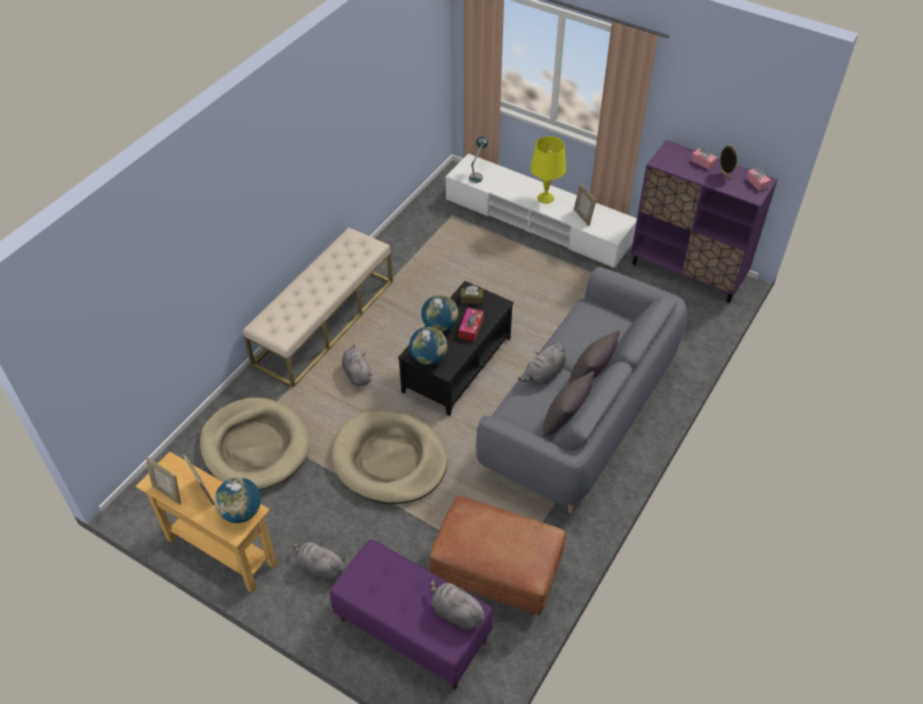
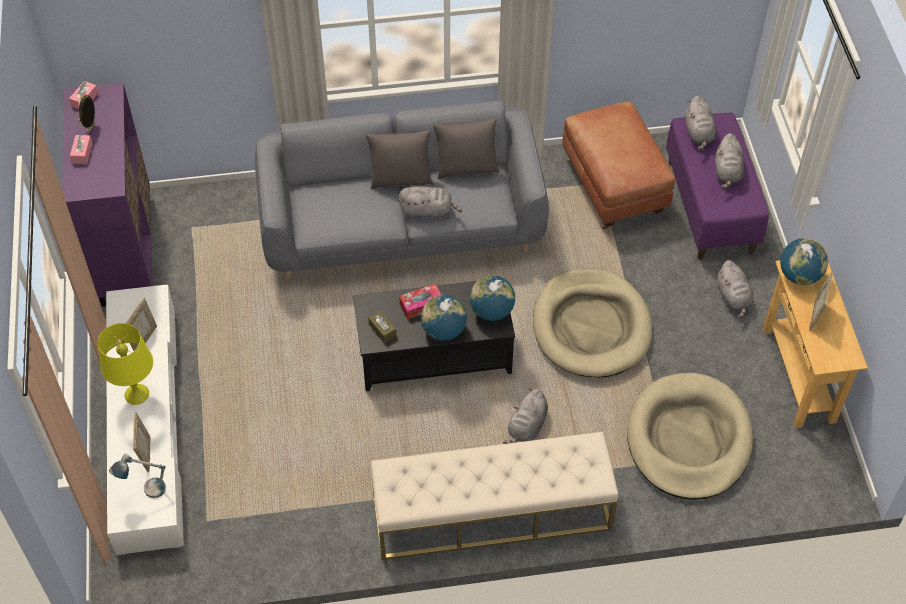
camera: 130 degrees left, 5 degrees up
(168, 493) = (845, 338): picture frame -> picture frame (146, 454)
(397, 597) = (727, 172): none -> grey plush toy

